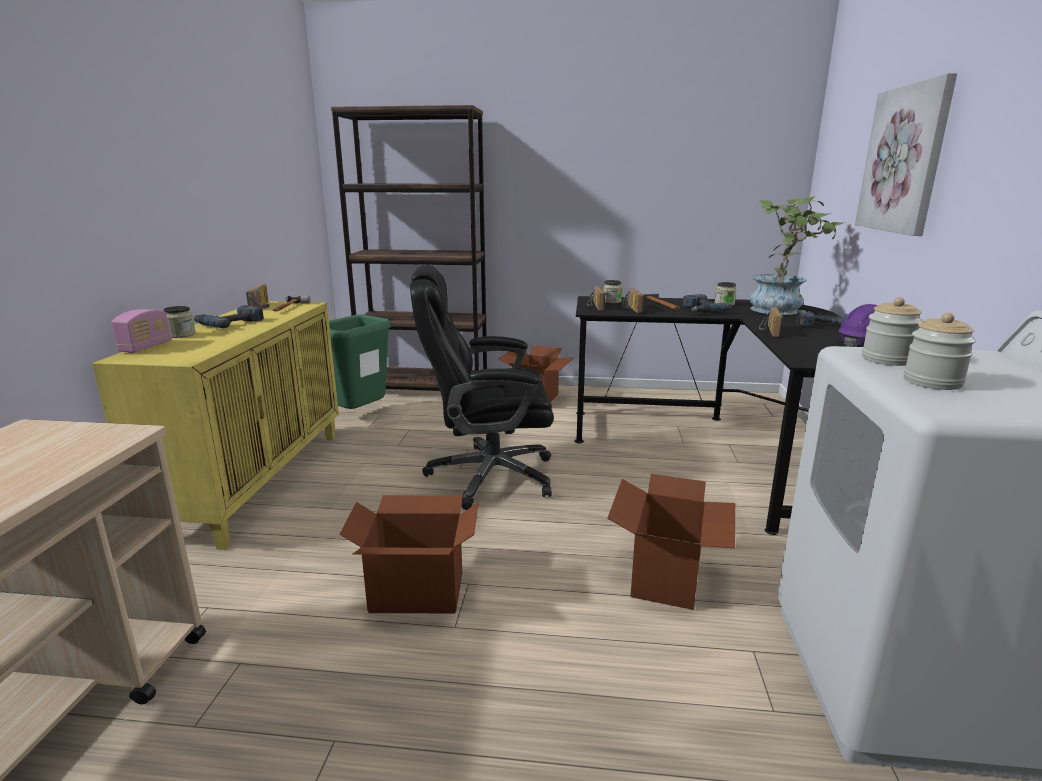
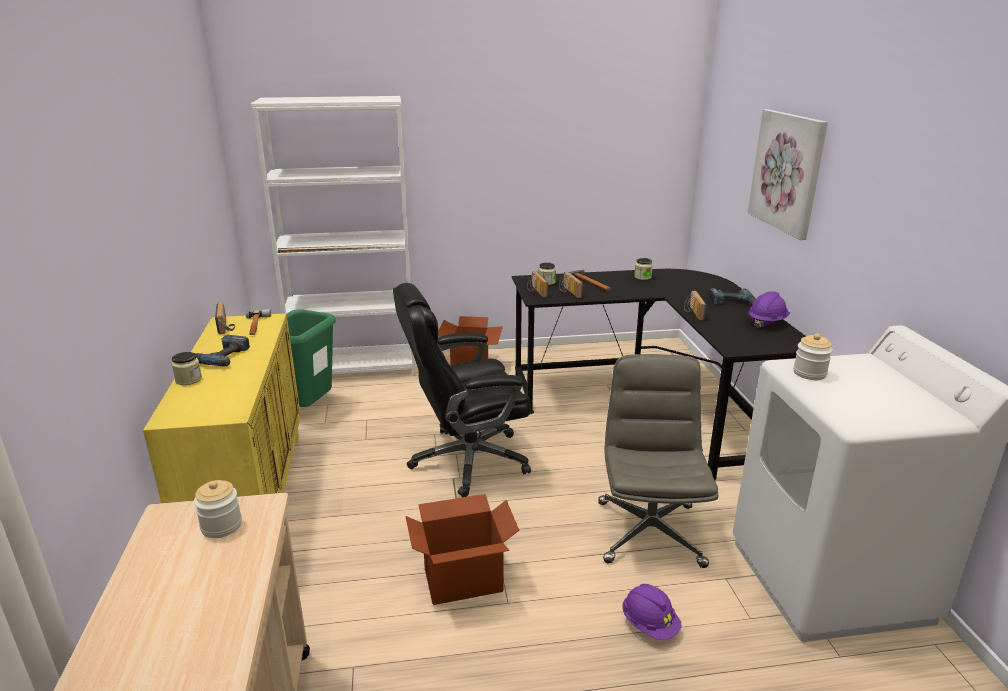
camera: 15 degrees left, 5 degrees up
(146, 347) = (173, 402): radio -> none
(425, 389) = (356, 369): brown bookcase -> white bookcase
(623, 689) = (649, 624): none -> purple hard hat
(667, 578) = (649, 532): cardboard box -> grey office chair
(700, 310) = (627, 288): power drill -> none
(782, 309) = (691, 281): potted plant -> none
(932, 382) = (843, 396): jar -> jar (221, 526)

